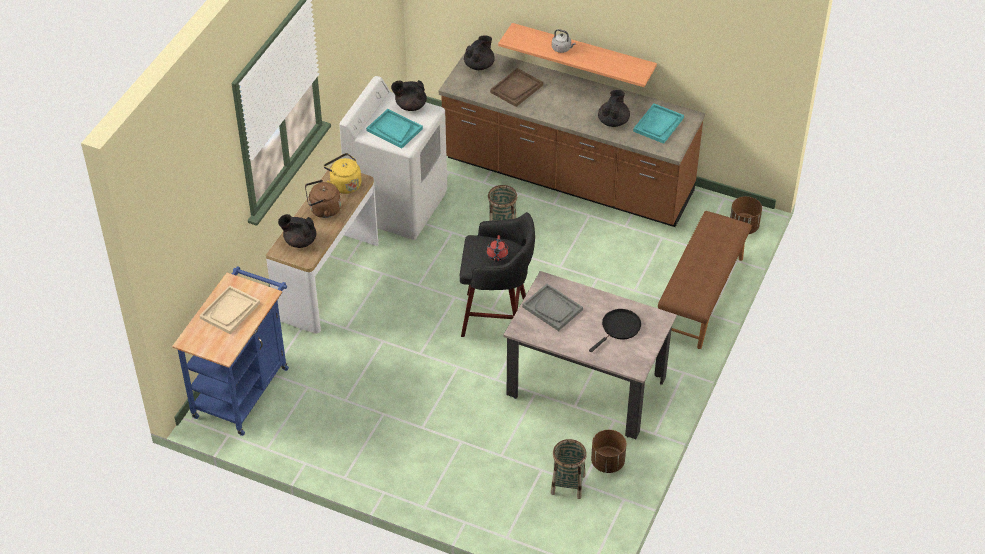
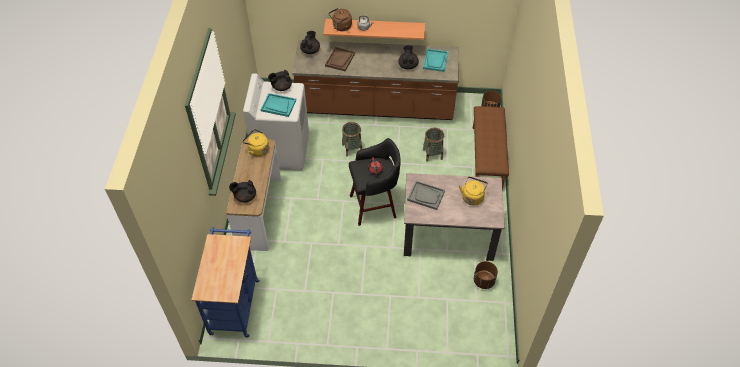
camera: 20 degrees left, 5 degrees up
(230, 311) = (221, 261): beige tray -> none
(323, 210) = (251, 171): brown kettle -> brown kettle (341, 27)
(567, 484) = (467, 304): basket -> basket (432, 154)
(619, 328) = (472, 197): black frying pan -> yellow kettle

